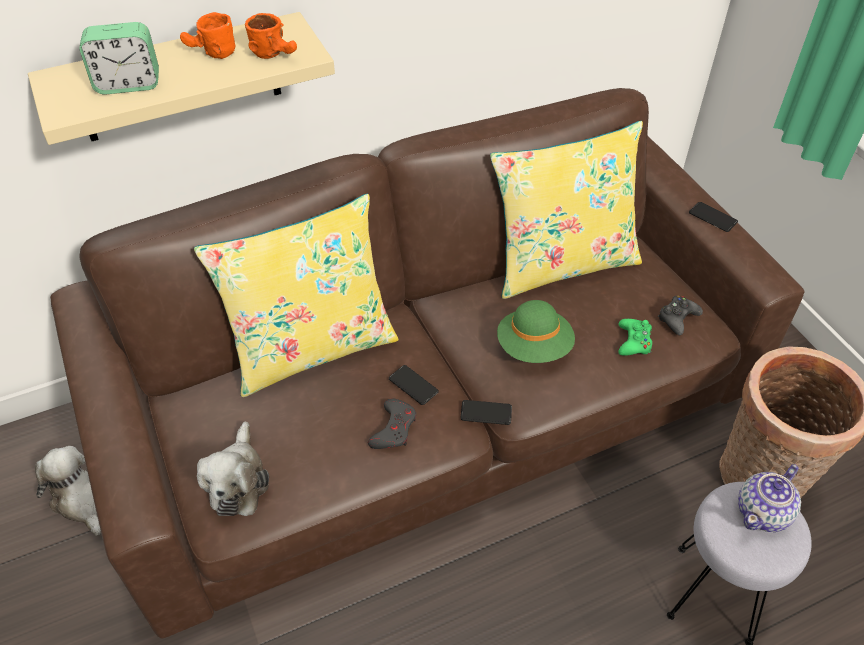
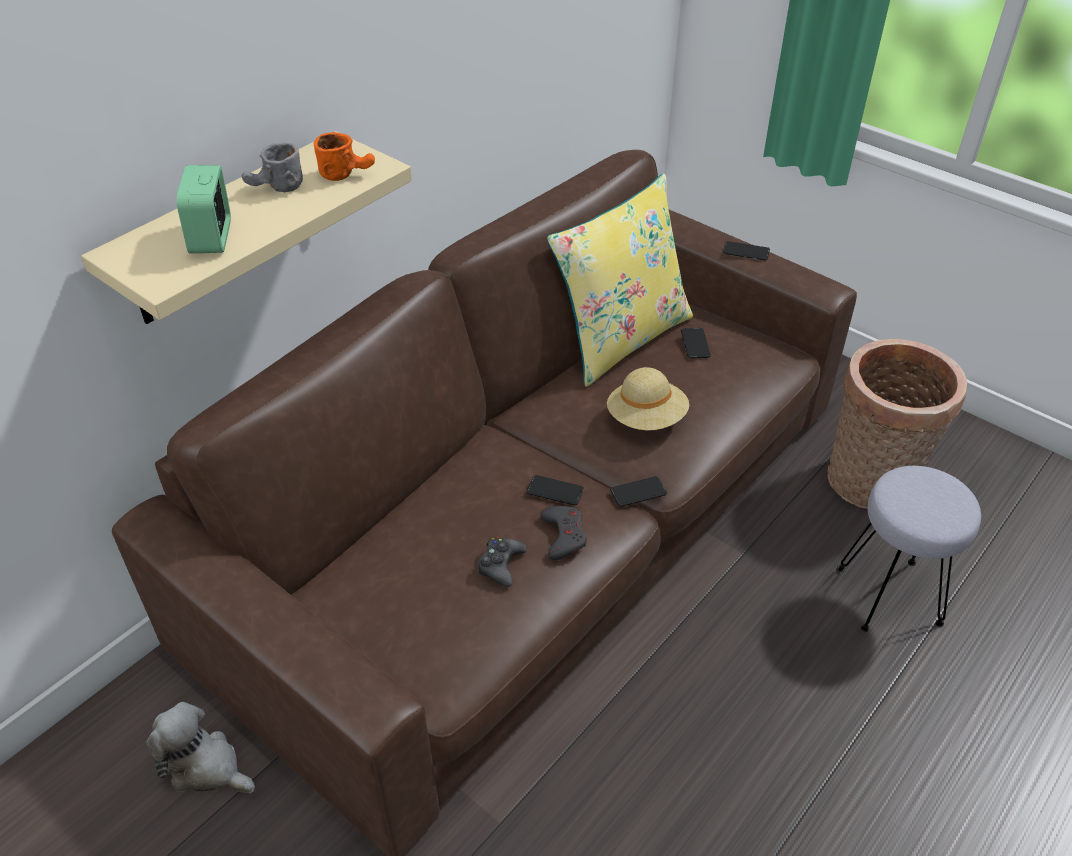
camera: 25 degrees left, 5 degrees down
(128, 84) = (212, 238): alarm clock -> alarm clock turned 120 degrees clockwise
(210, 53) = (276, 189): orange mug -> grey mug
(237, 481) = (435, 643): plush toy -> none
(312, 348) = (425, 493): yellow pillow -> none
(534, 347) = (646, 418): green hat -> beige hat
(623, 291) = (695, 344): none -> phone
(634, 342) = (733, 384): green game controller -> none
(677, 318) = (756, 352): black game controller -> black game controller (500, 565)
(763, 512) = (926, 486): teapot -> none

